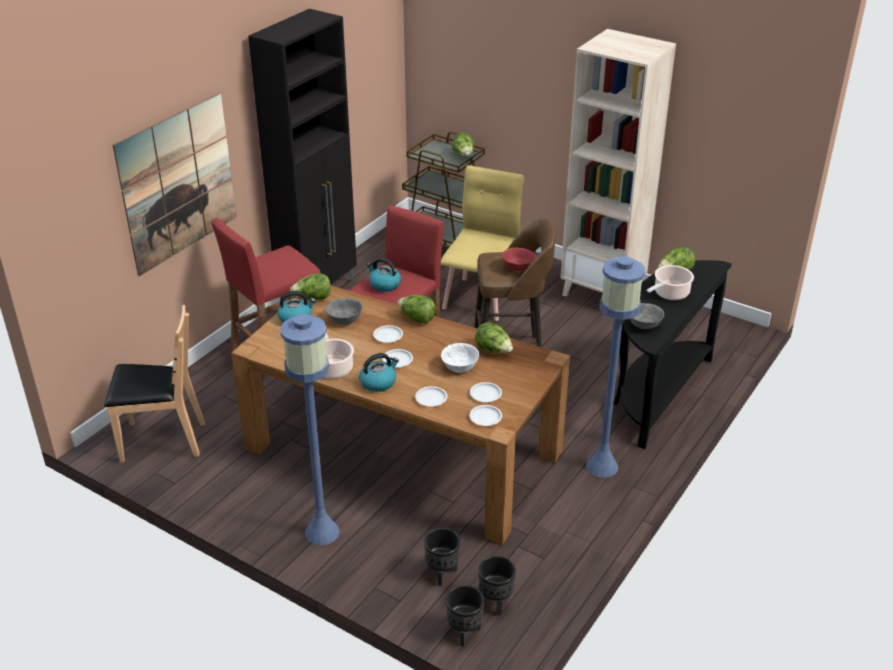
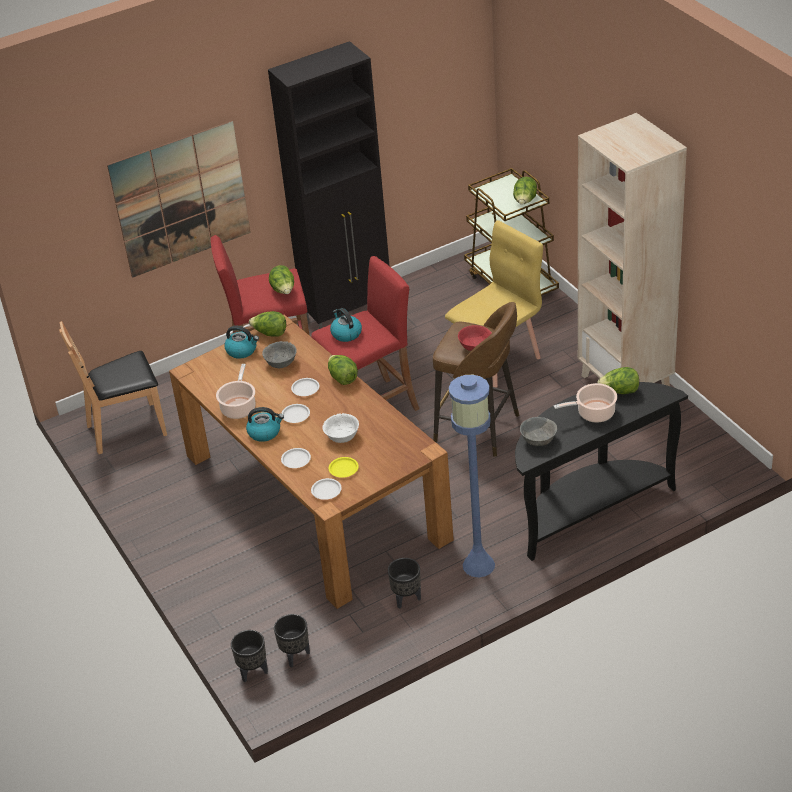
camera: 30 degrees right, 5 degrees up
(162, 440) = (127, 429): brown chair -> brown chair turned 135 degrees clockwise
(321, 532) = (200, 550): blue floor lamp -> none
(442, 574) = (269, 617): black planter -> black planter (406, 599)
(486, 394) = (344, 469): white plate -> yellow plate
(493, 351) = (383, 429): lettuce -> lettuce (283, 291)

